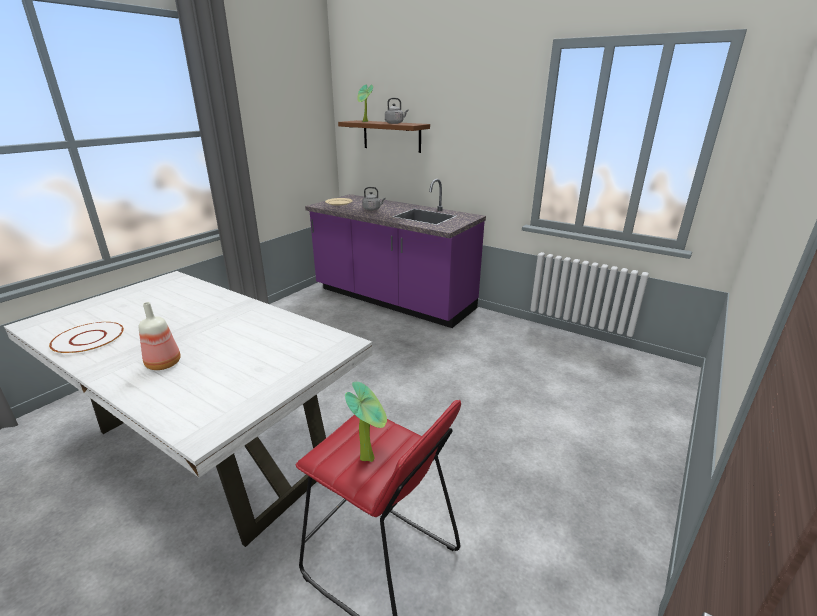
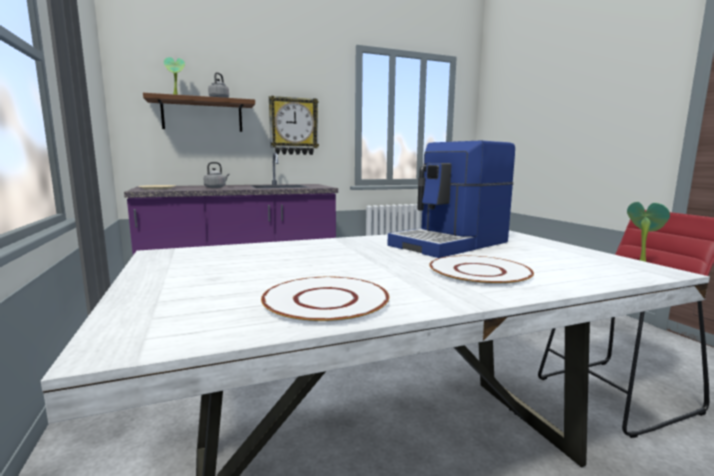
camera: 55 degrees left, 15 degrees down
(164, 363) = (478, 272): bottle -> white plate
(257, 338) = (451, 244): none -> coffee machine
(467, 149) = (293, 126): none -> wall clock

